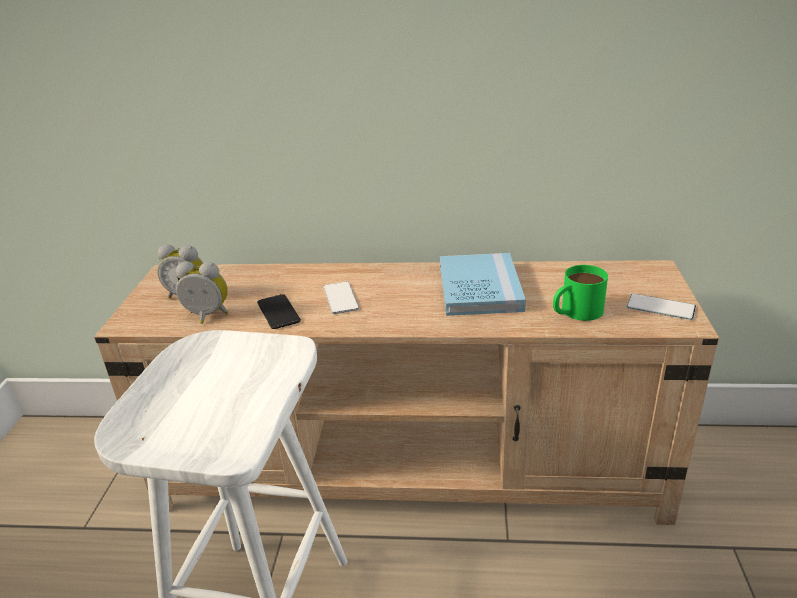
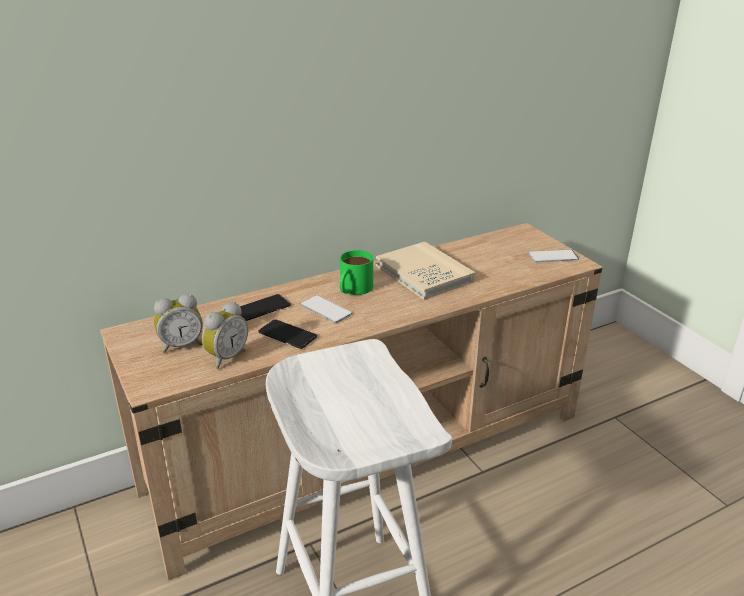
camera: 35 degrees left, 0 degrees up
(206, 317) = (226, 357): alarm clock -> alarm clock turned 150 degrees clockwise
(288, 281) = (262, 308): none -> phone
(479, 288) = (424, 274): blue book -> beige book
(575, 312) = (506, 273): green mug -> green mug (353, 289)

